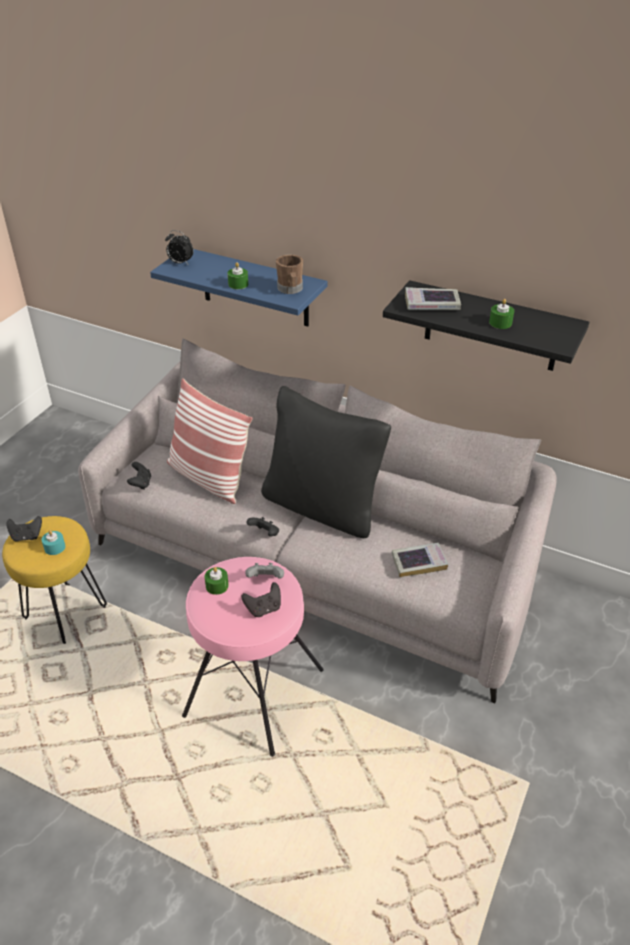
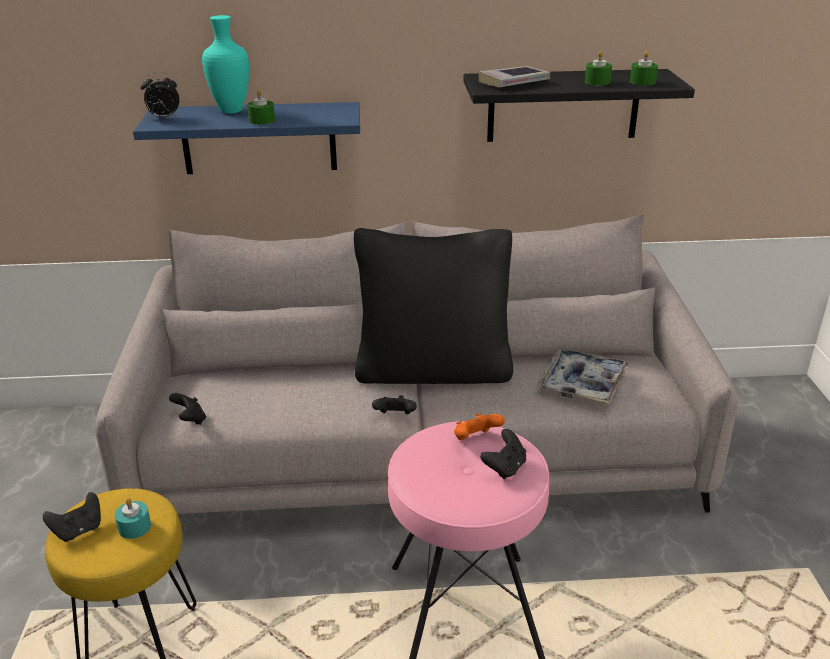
camera: 30 degrees left, 10 degrees down
(208, 477) = (273, 386): pillow -> none
(217, 585) = (426, 467): green candle -> green candle (642, 82)
(230, 267) = (232, 111): none -> turquoise vase
(265, 579) = (475, 439): grey game controller -> orange game controller
(290, 289) = (329, 113): brown mug -> none
(419, 562) = (582, 383): book -> tray

